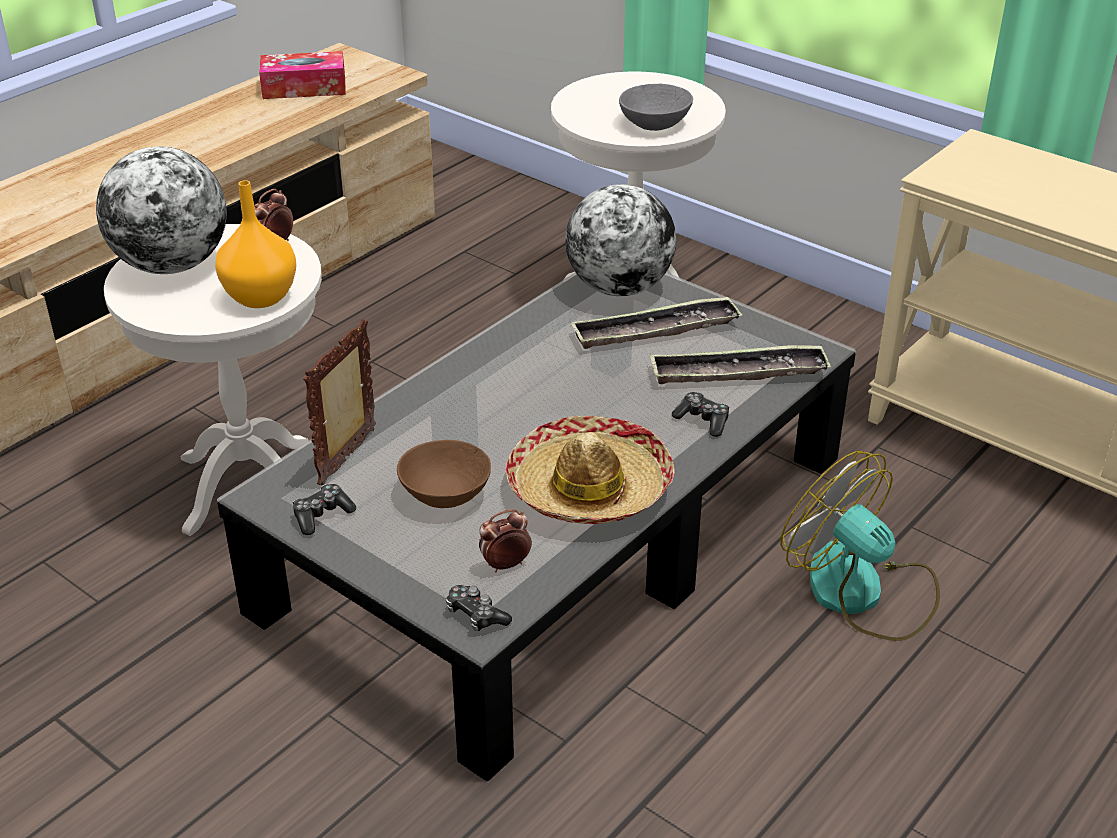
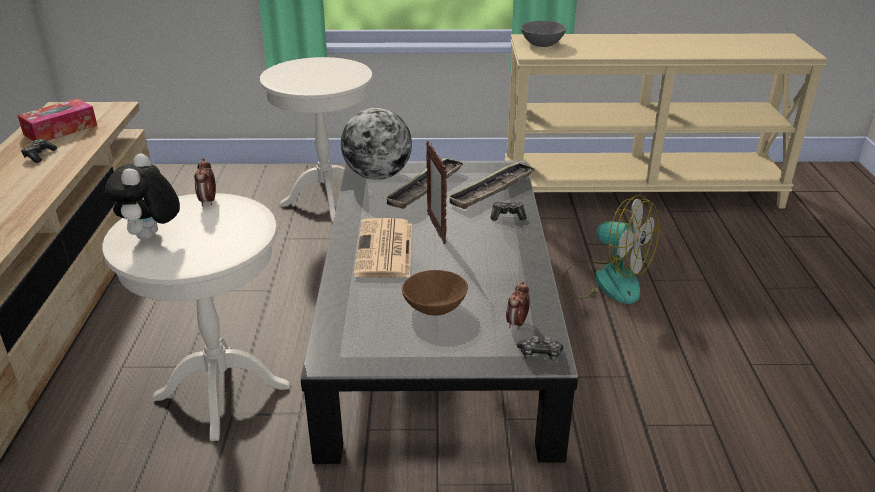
camera: 40 degrees left, 5 degrees down
(172, 265) = (151, 237): globe -> plush toy
(262, 297) = (247, 229): orange vase -> none
(322, 515) = (382, 352): game controller -> game controller (39, 155)
(349, 457) = (351, 315): picture frame -> picture frame (436, 229)
(490, 394) = (385, 250): none -> newspaper
(589, 487) = (501, 268): hat -> none
(655, 124) = (339, 79): grey bowl -> grey bowl (543, 44)
(861, 593) = (605, 281): fan -> fan turned 150 degrees counterclockwise

